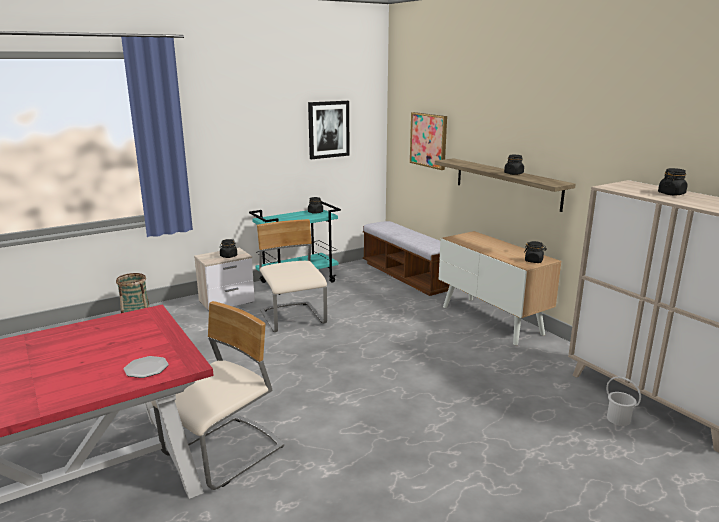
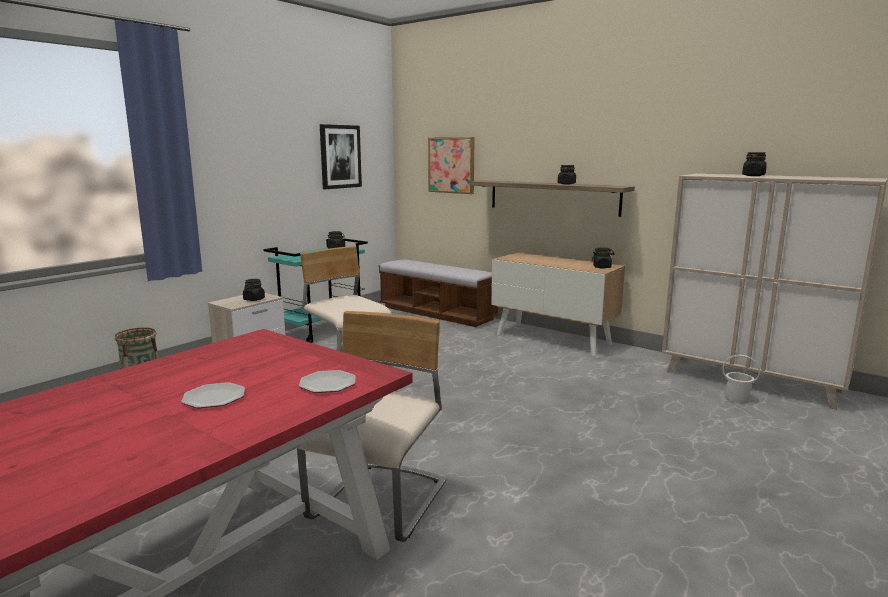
camera: 20 degrees left, 5 degrees down
(69, 367) = (214, 397): none -> plate

